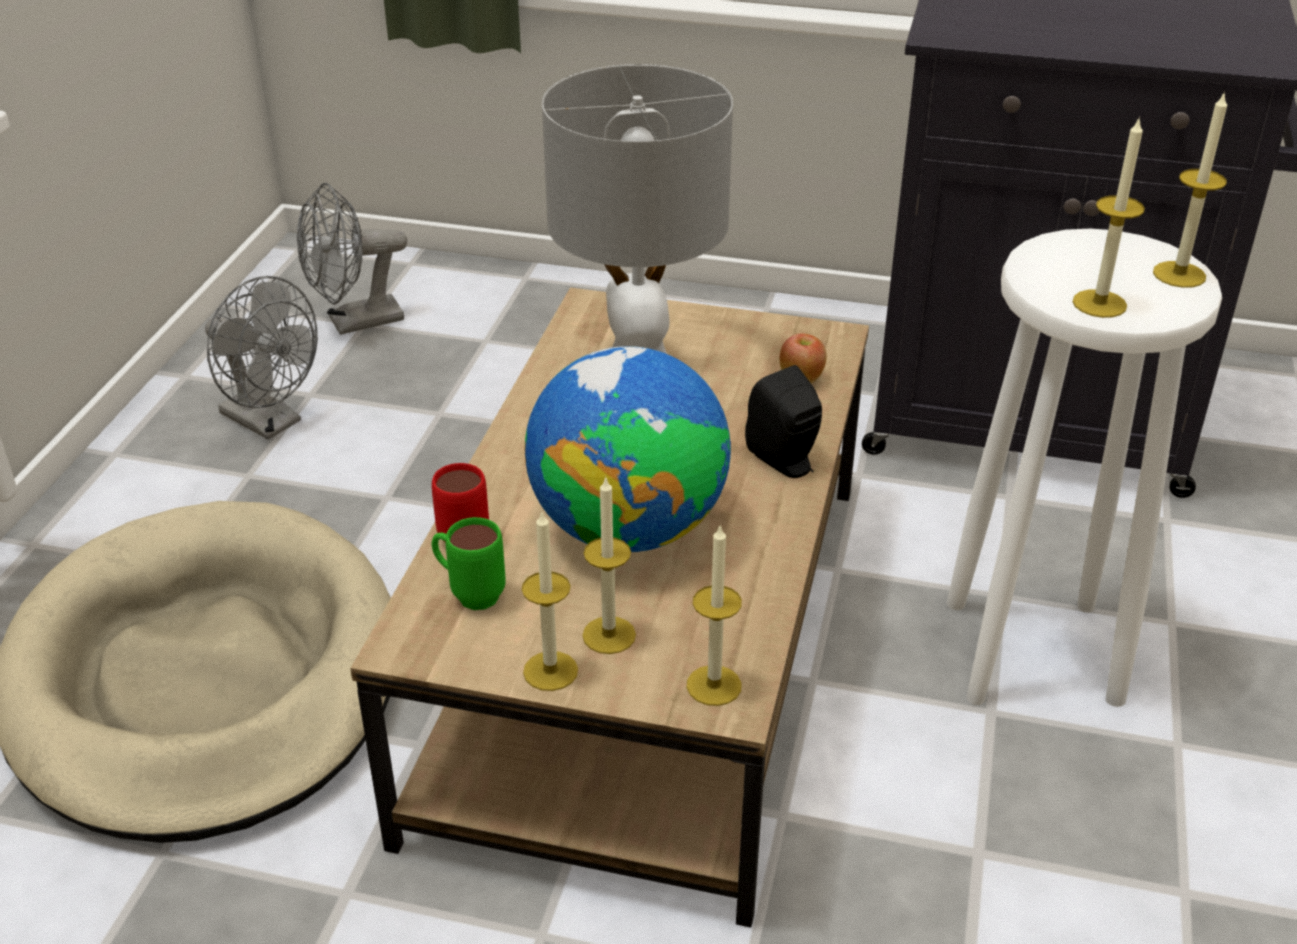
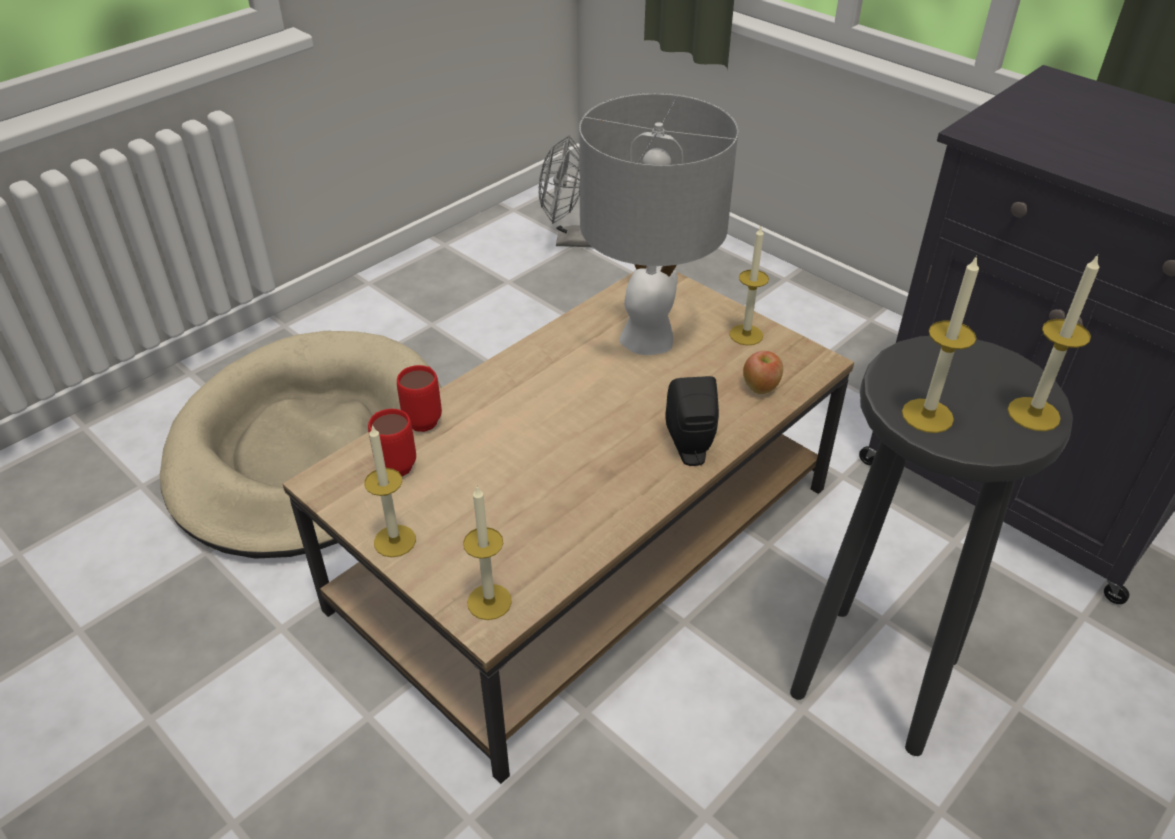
camera: 30 degrees right, 5 degrees up
(270, 422) = (470, 292): grey fan -> none
(469, 594) = (393, 462): green mug -> red mug
(609, 635) = (454, 531): candle -> candle (746, 335)
(629, 528) = (536, 457): globe -> none
(1032, 653) = (873, 677): white stool -> black stool

